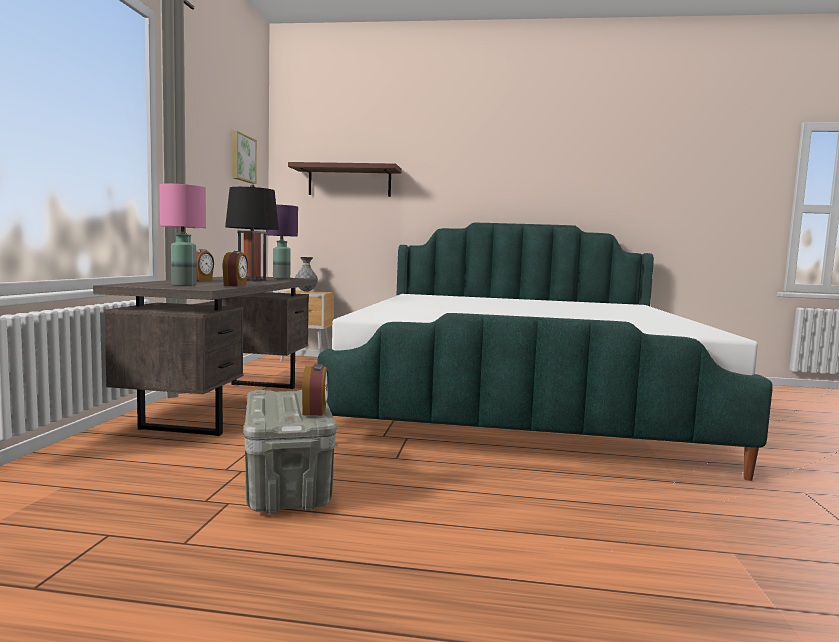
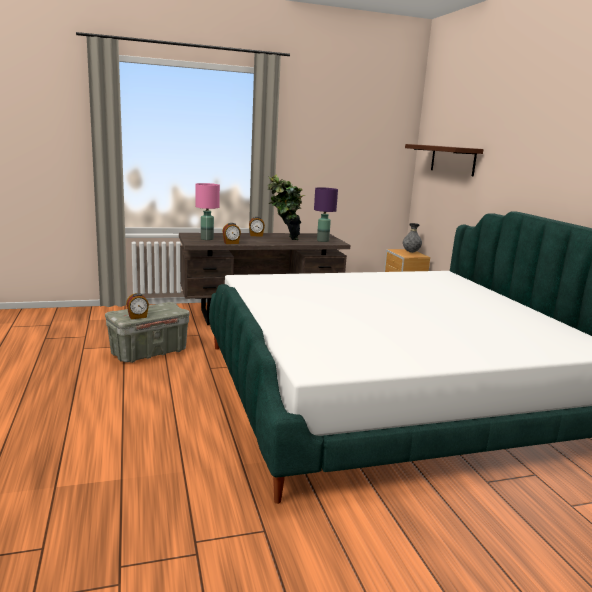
camera: 65 degrees right, 10 degrees up
(242, 158) = (368, 143): picture -> none
(252, 280) = (284, 240): black table lamp -> potted plant

